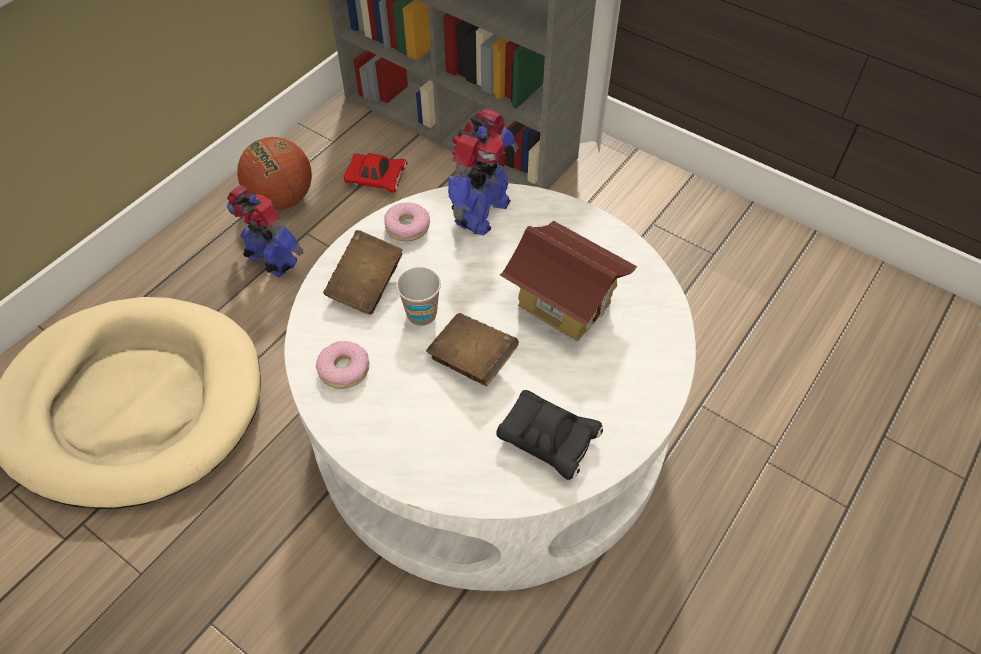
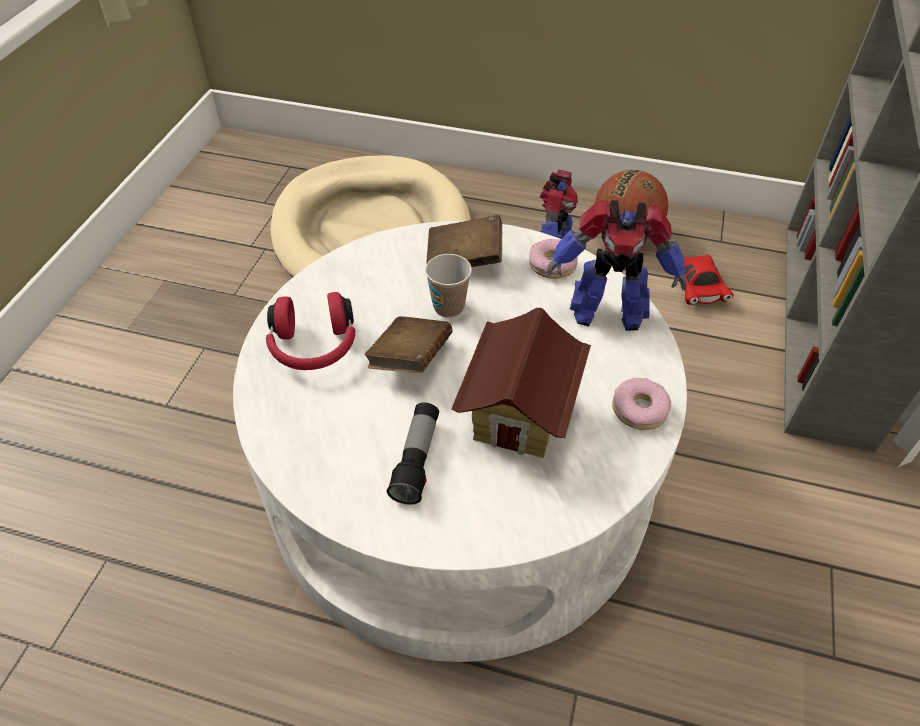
camera: 70 degrees right, 5 degrees down
(344, 369) = (363, 275): donut -> donut (639, 409)
(422, 433) = (314, 347): none -> red headphones
(547, 441) = (335, 446): black toy car -> none
(583, 385) = (417, 460): none -> flashlight

